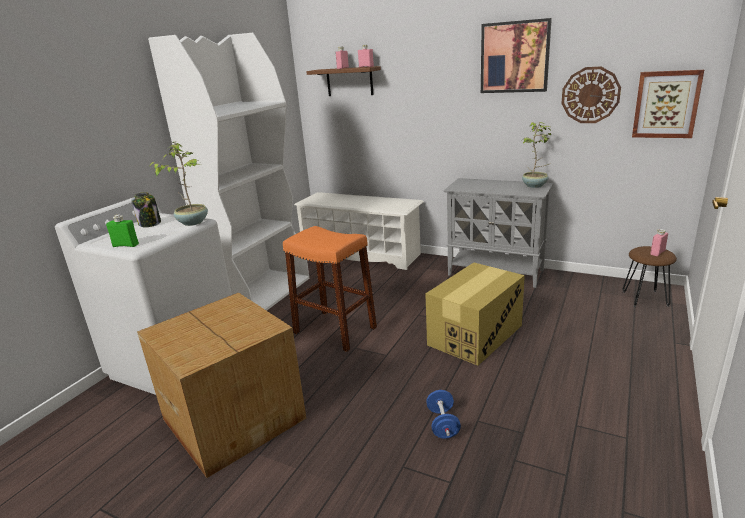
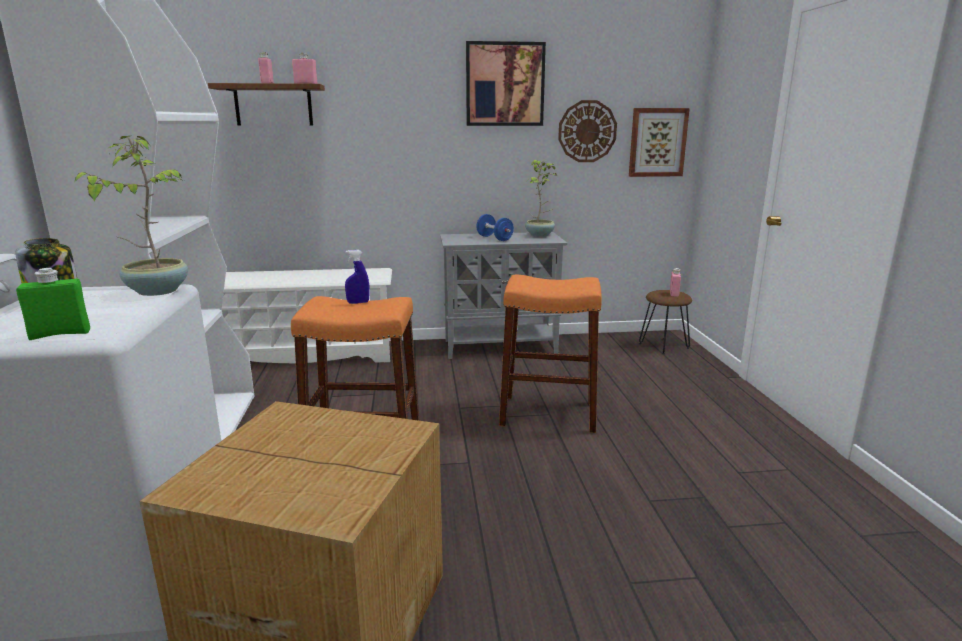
camera: 35 degrees left, 5 degrees down
(330, 234) = (358, 302): none -> blue spray bottle
(443, 424) = (620, 517): blue dumbbell -> blue dumbbell (494, 238)
(475, 335) = (548, 413): cardboard box -> orange stool

